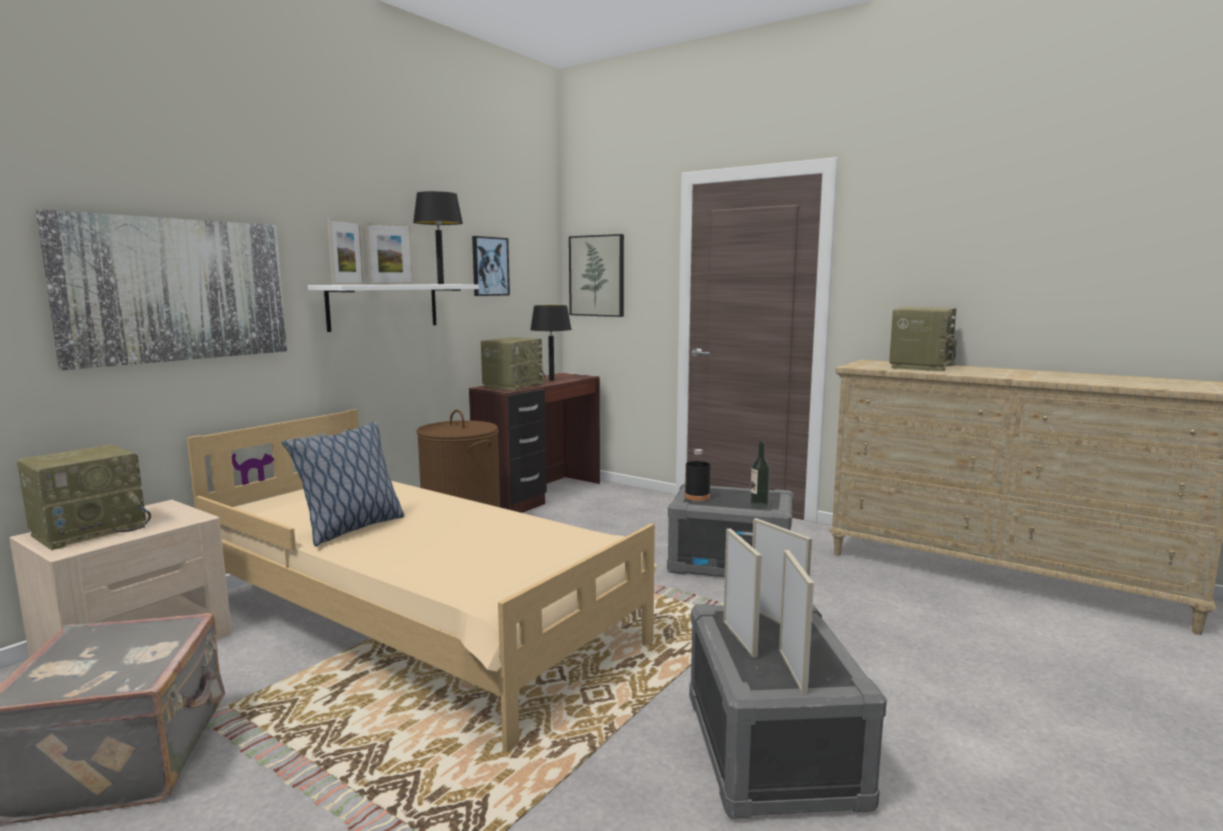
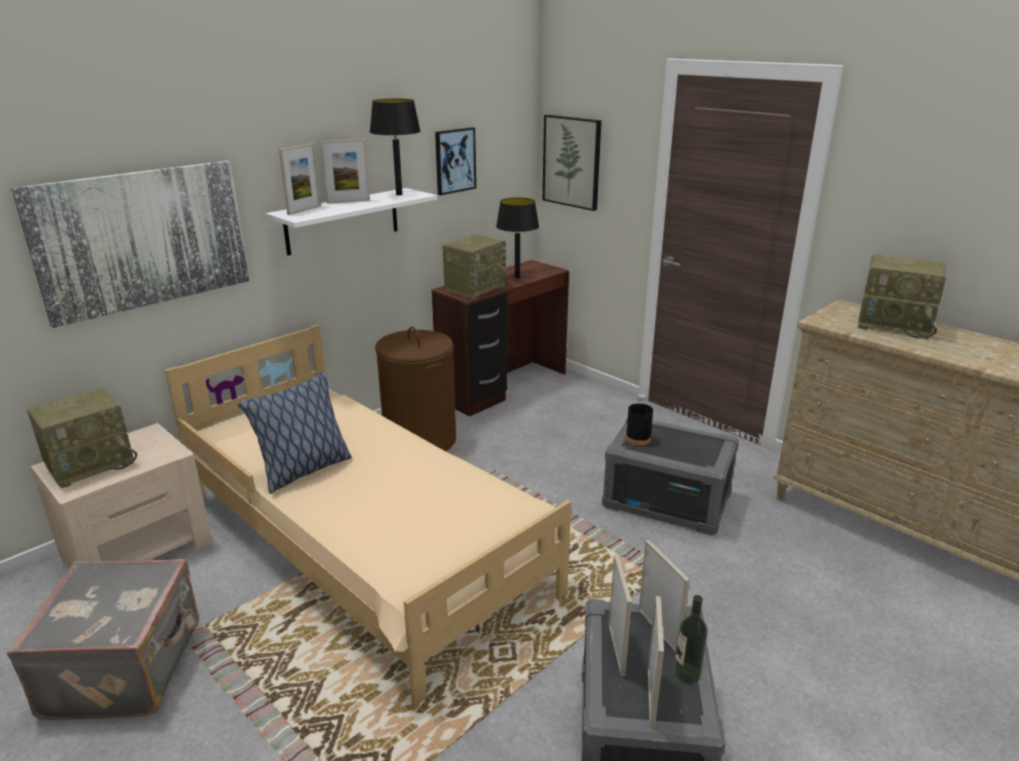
camera: 10 degrees right, 15 degrees up
(759, 505) = (696, 458): bottle -> bottle (687, 673)
(920, 366) = (895, 325): radio -> radio turned 75 degrees clockwise

